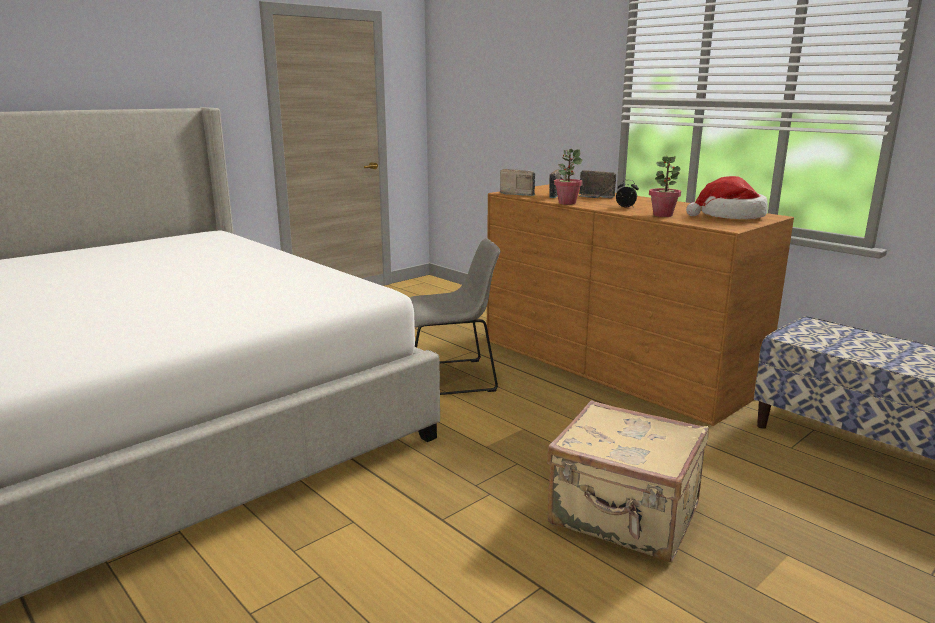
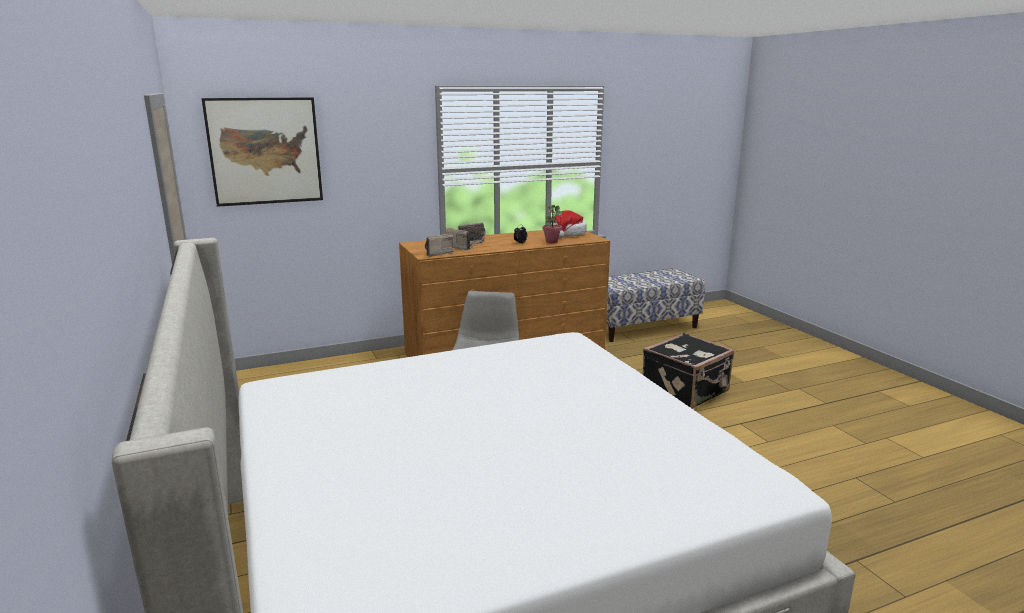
camera: 70 degrees left, 0 degrees up
(476, 69) = (265, 151): none -> picture
(567, 203) = (489, 250): potted plant -> none
(624, 517) = (686, 392): beige suitcase -> black suitcase

